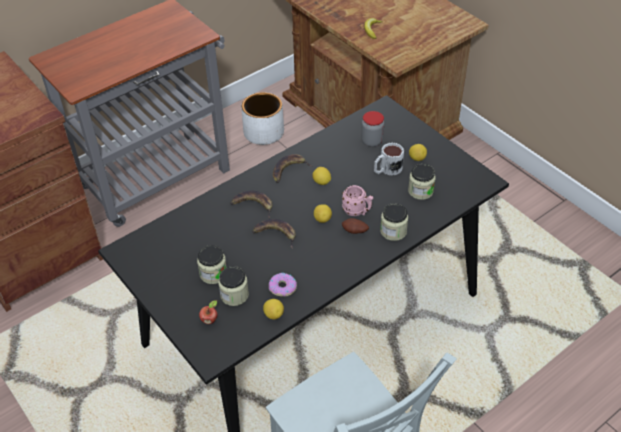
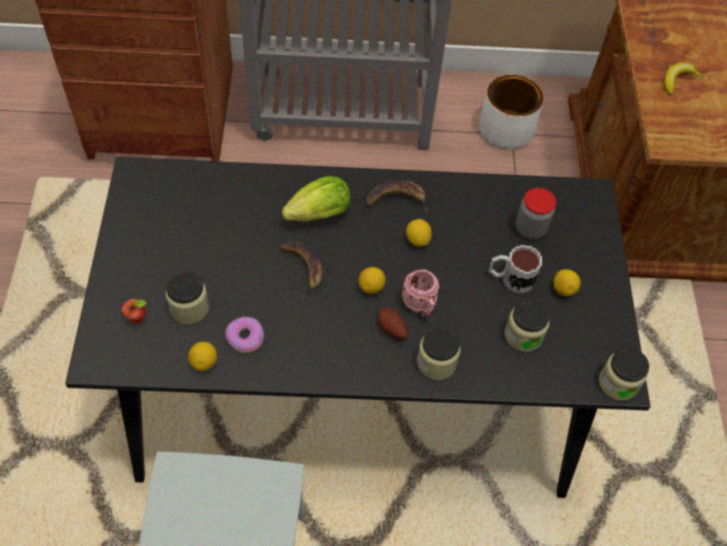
camera: 35 degrees right, 10 degrees up
(213, 273) = (194, 266): jar -> jar (618, 383)
(253, 205) = (315, 215): banana -> lettuce

